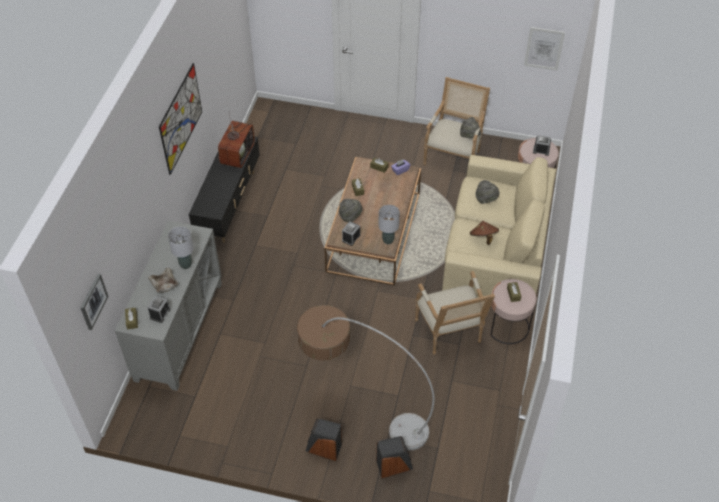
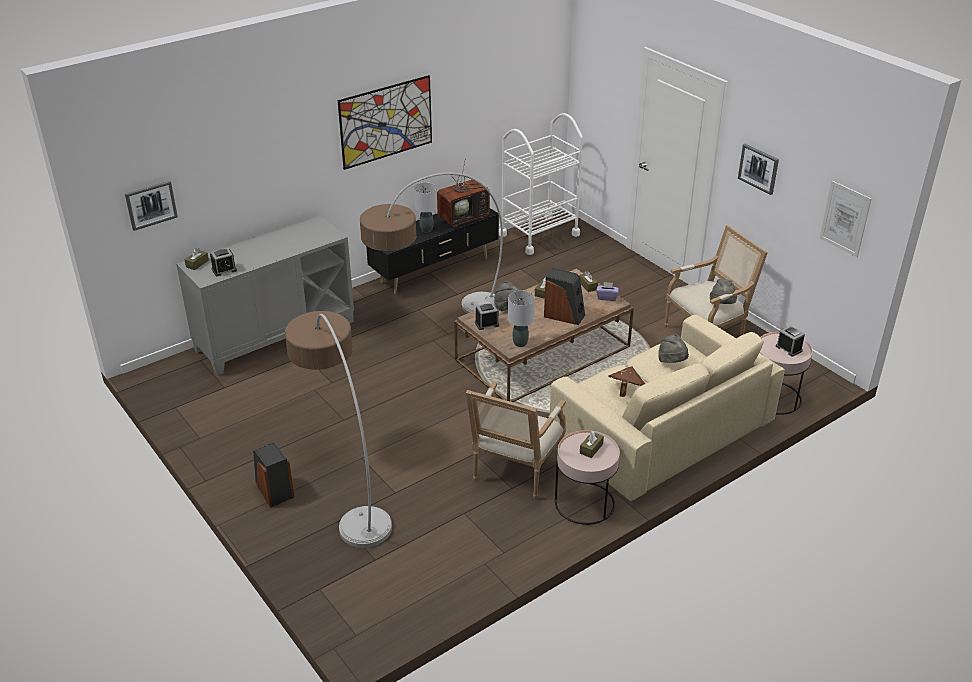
camera: 40 degrees right, 15 degrees down
(164, 284) = (255, 253): beige bowl -> none
(186, 264) = (291, 249): grey table lamp -> grey table lamp (427, 229)
(266, 131) = (539, 234): none -> white cart
(274, 249) = (431, 320): none -> floor lamp
(394, 465) = (316, 545): speaker -> speaker (564, 315)
(462, 31) = (758, 168): none -> picture

